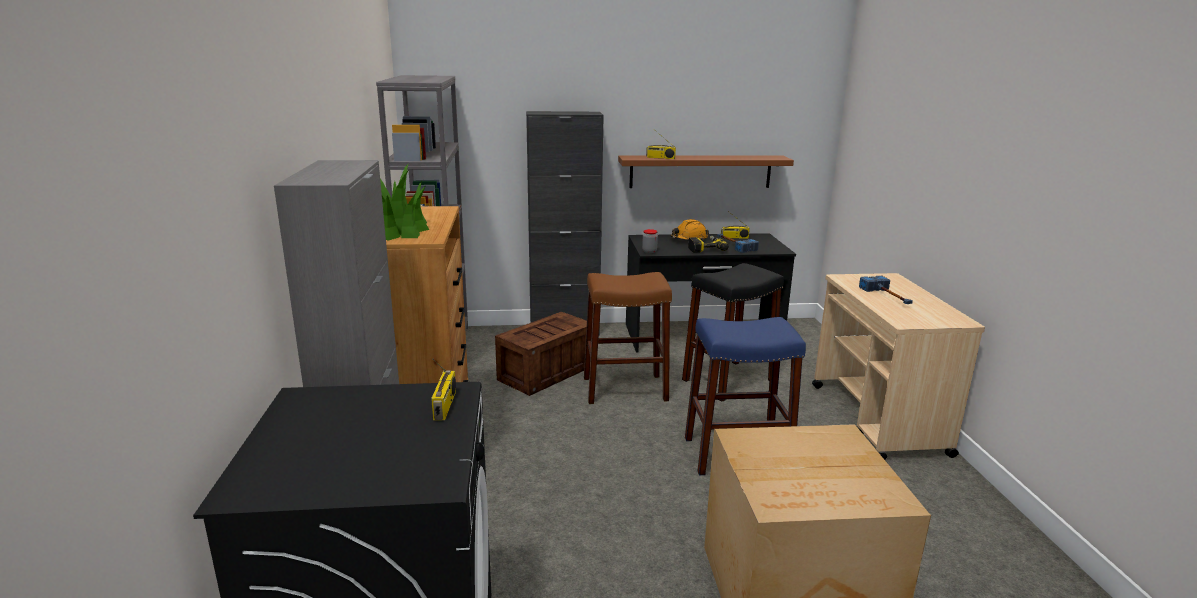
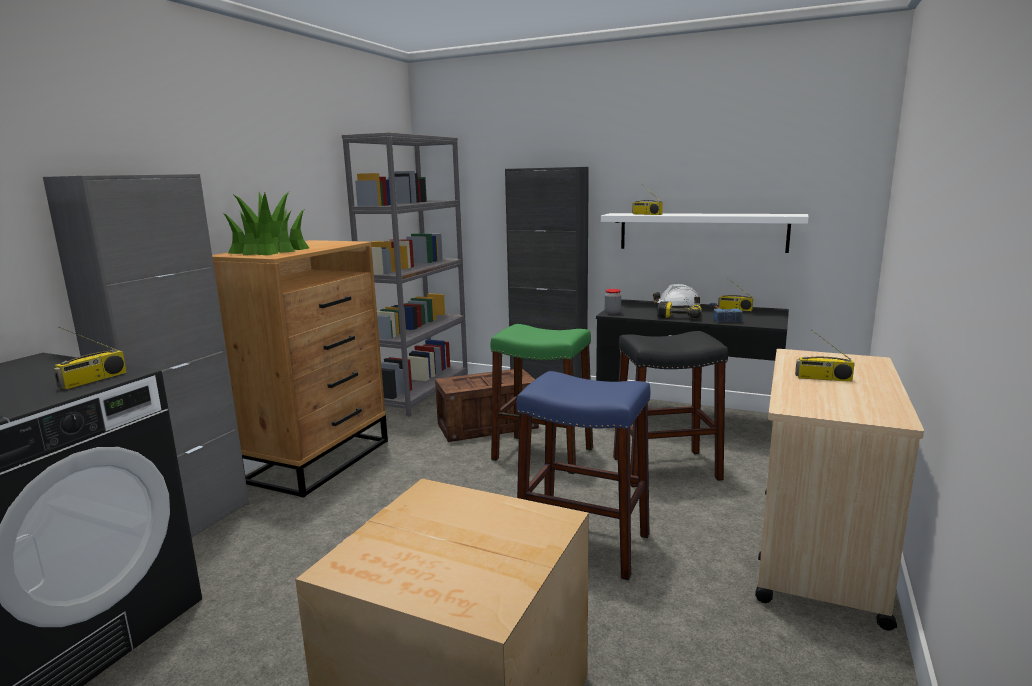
camera: 30 degrees right, 5 degrees down
(625, 389) = (543, 454): brown stool -> green stool
(688, 239) = (676, 307): orange hard hat -> white hard hat
(700, 171) = (701, 232): brown shelf -> white shelf
(887, 296) = (823, 378): hammer -> radio

